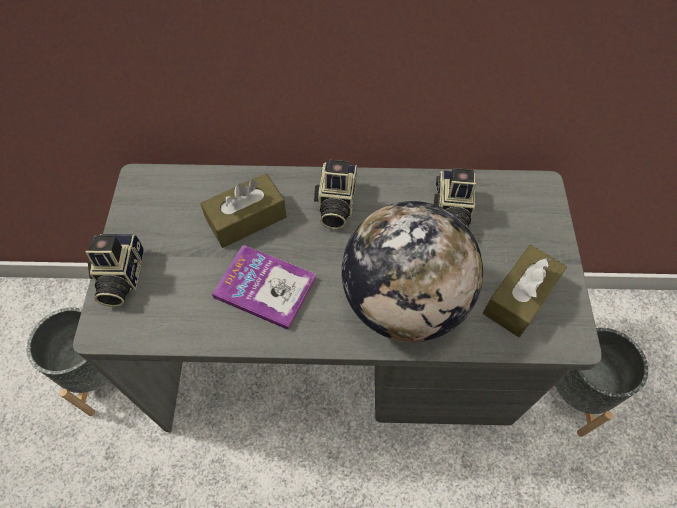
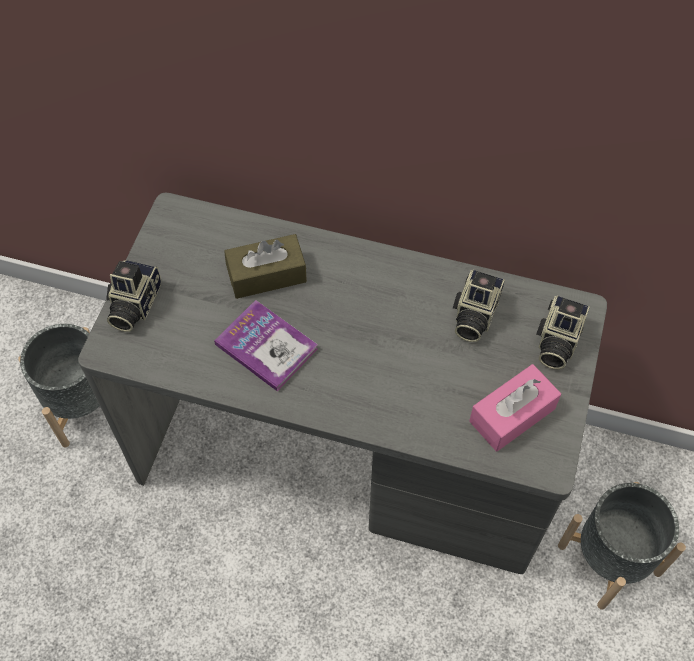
camera: 15 degrees right, 0 degrees up
(335, 204) = (358, 280): camera -> camera (556, 341)
(404, 301) = (396, 391): globe -> none
(519, 297) = (512, 415): brown tissue box -> pink tissue box

